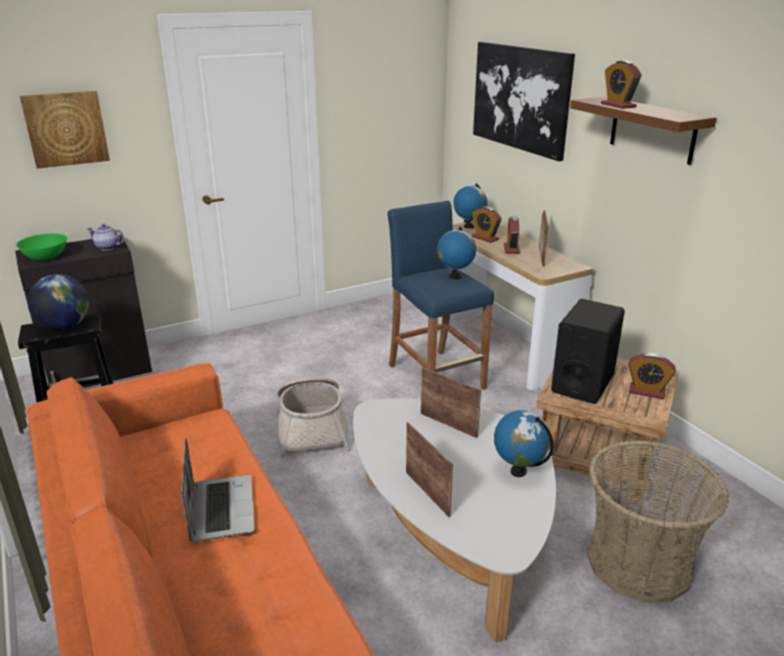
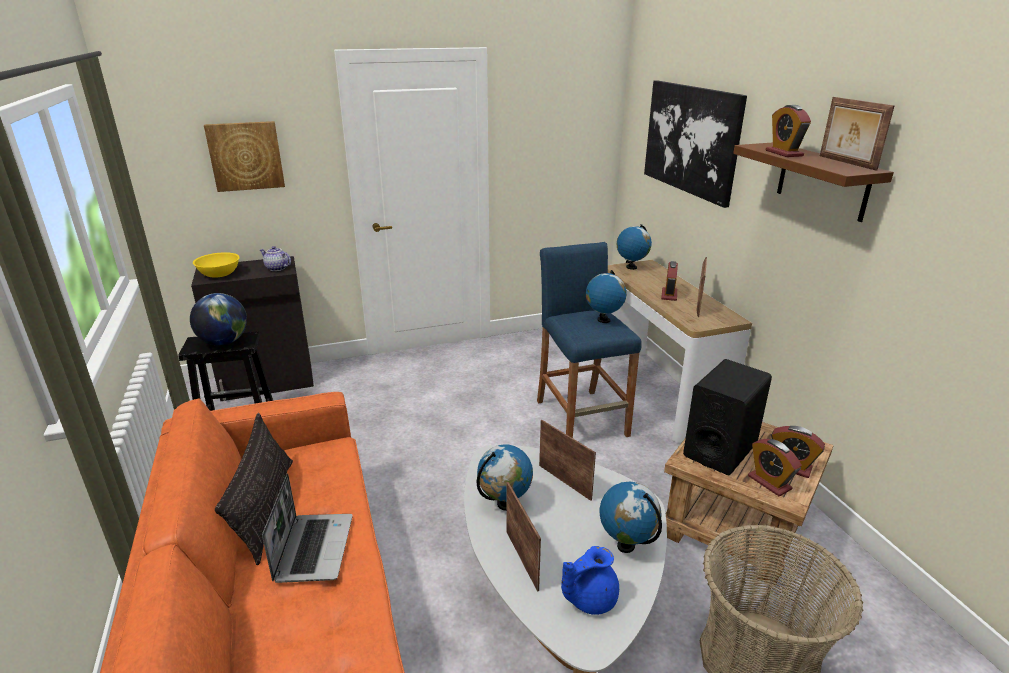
camera: 10 degrees right, 0 degrees up
(45, 257) = (219, 274): green bowl -> yellow bowl
(158, 481) = (266, 509): none -> pillow
(312, 428) = (446, 460): basket -> none
(398, 450) = (505, 504): none -> globe
(485, 238) = (644, 281): alarm clock -> alarm clock (769, 482)
(497, 517) = (589, 599): none -> blue teapot
(674, 111) = (845, 163): none -> picture frame

